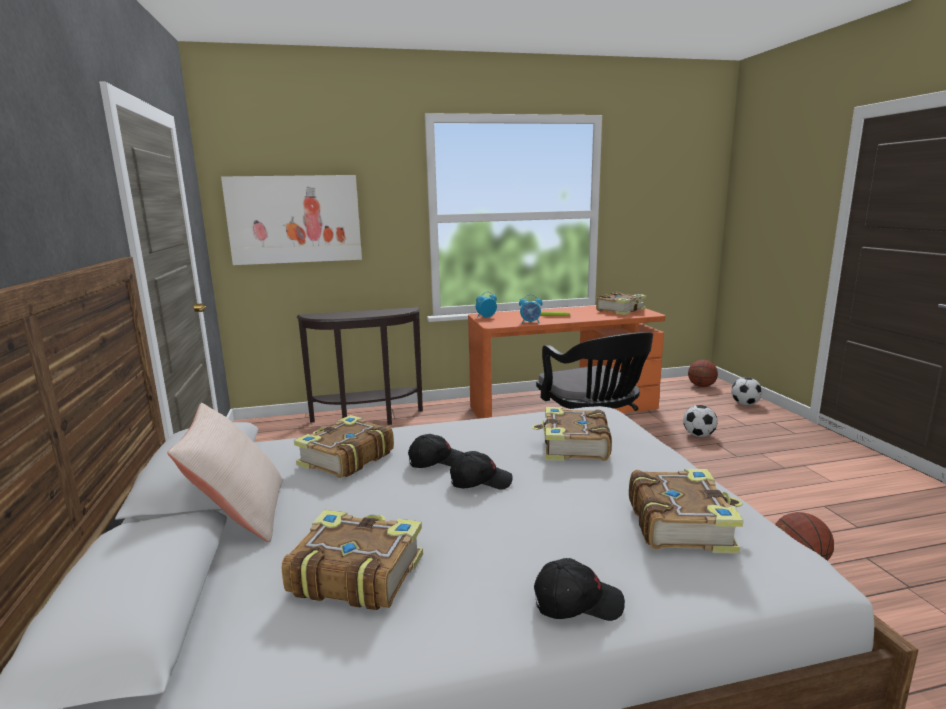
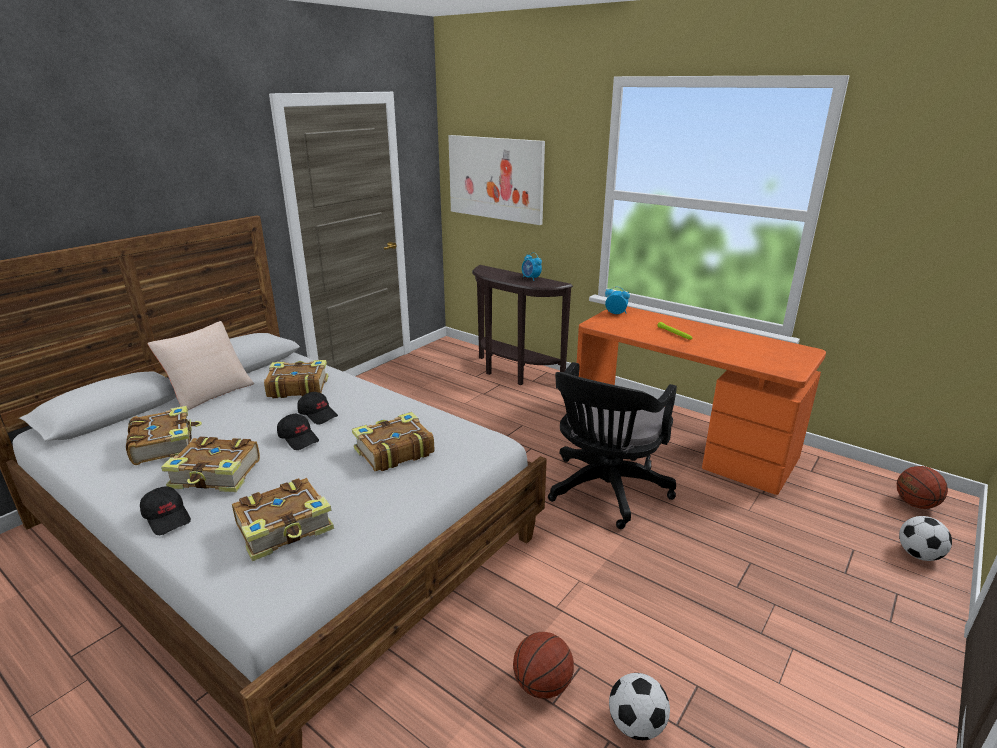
camera: 50 degrees right, 10 degrees up
(530, 322) = (631, 334): alarm clock -> alarm clock (531, 278)
(621, 310) = (773, 355): book -> book (217, 475)
(698, 435) = (751, 544): football -> football (636, 725)

